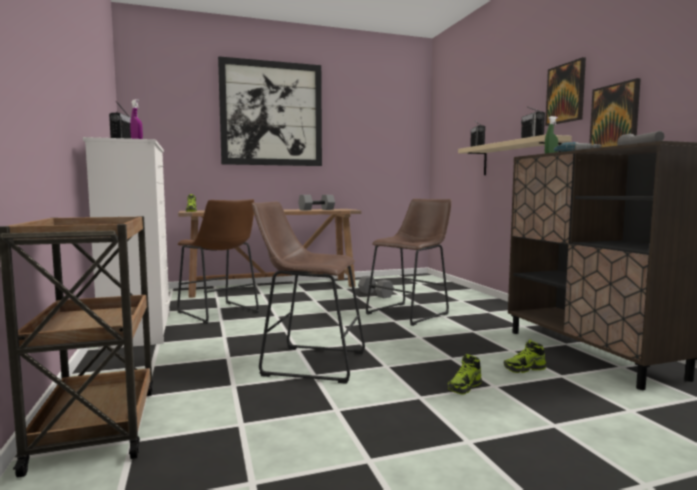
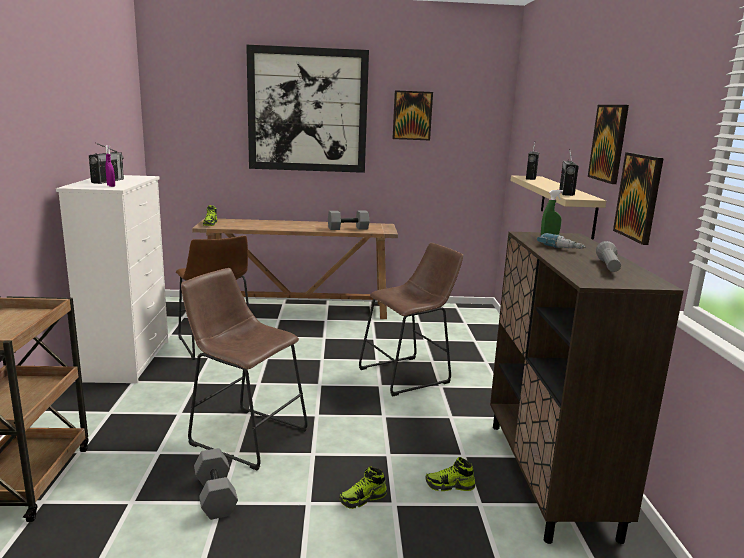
camera: 15 degrees right, 10 degrees up
(356, 119) = (412, 115): none -> picture
(374, 294) = (396, 336): grey dumbbell -> grey dumbbell (214, 495)

